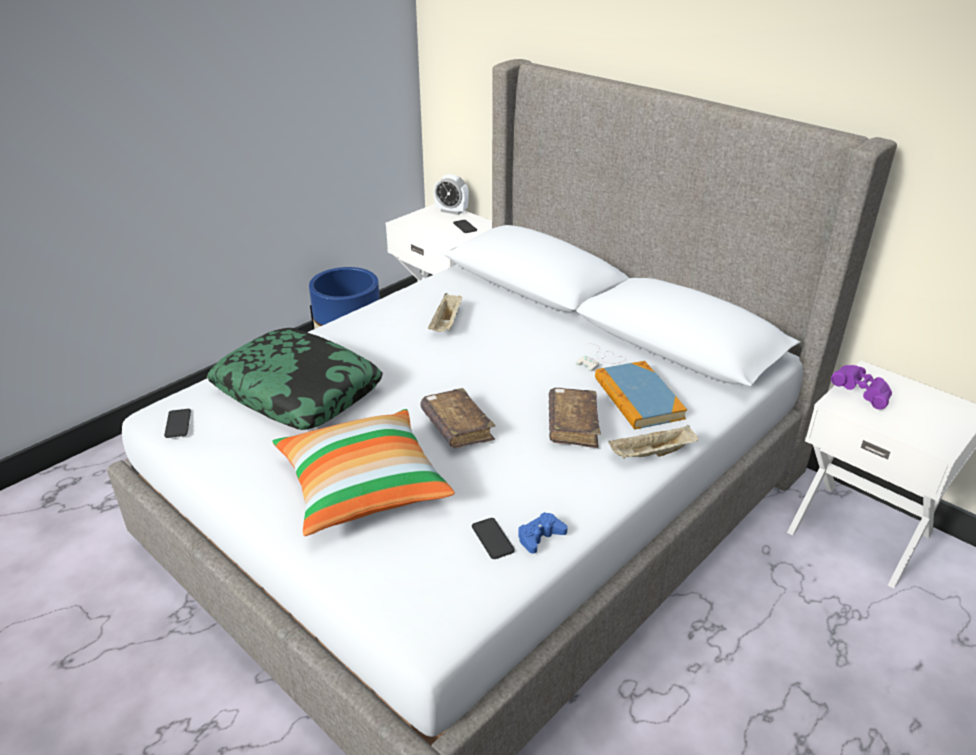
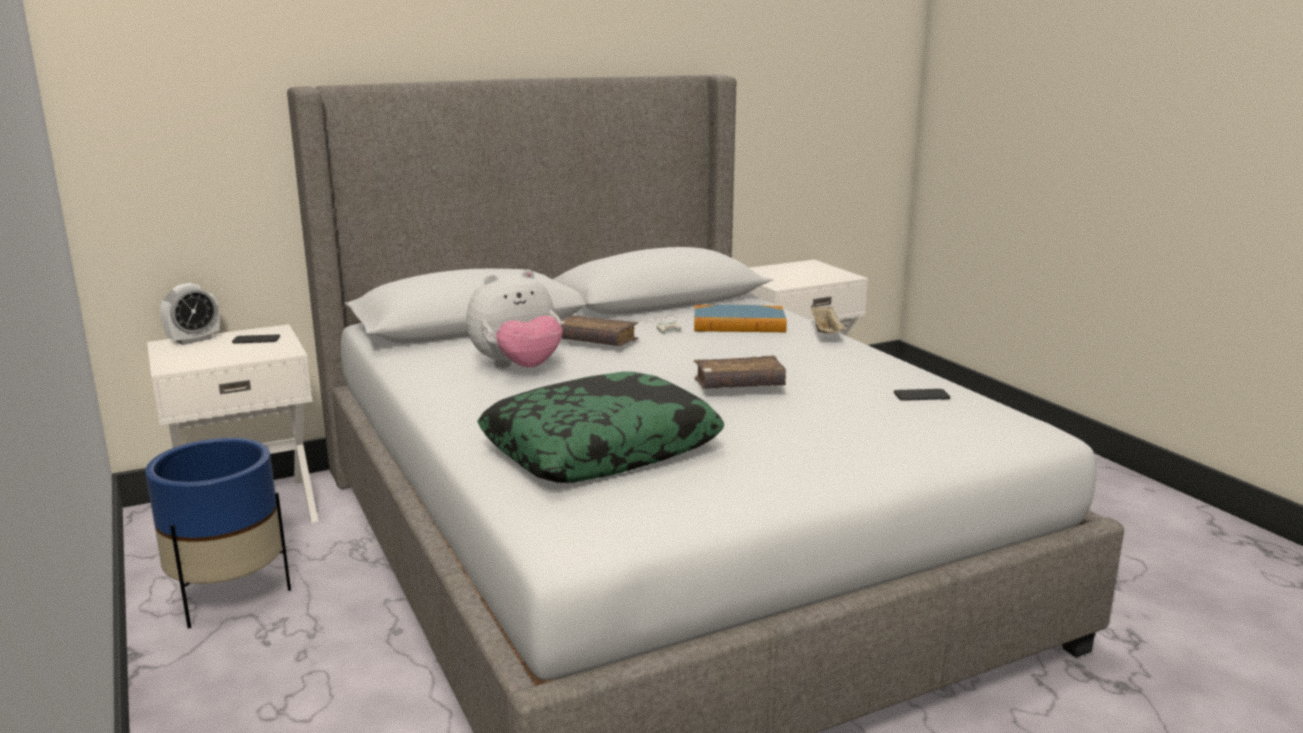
camera: 70 degrees left, 15 degrees down
(178, 423) = (614, 526): phone -> none
(362, 487) = (819, 435): pillow -> none
(446, 324) = (518, 368): beige tray -> plush toy
(540, 537) = (923, 380): blue game controller -> none
(572, 425) = (766, 348): brown book -> brown book (595, 342)
(861, 394) = (772, 278): purple binoculars -> none

